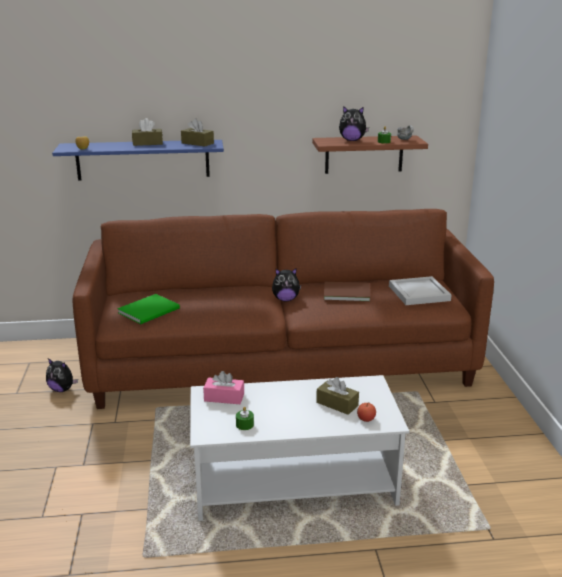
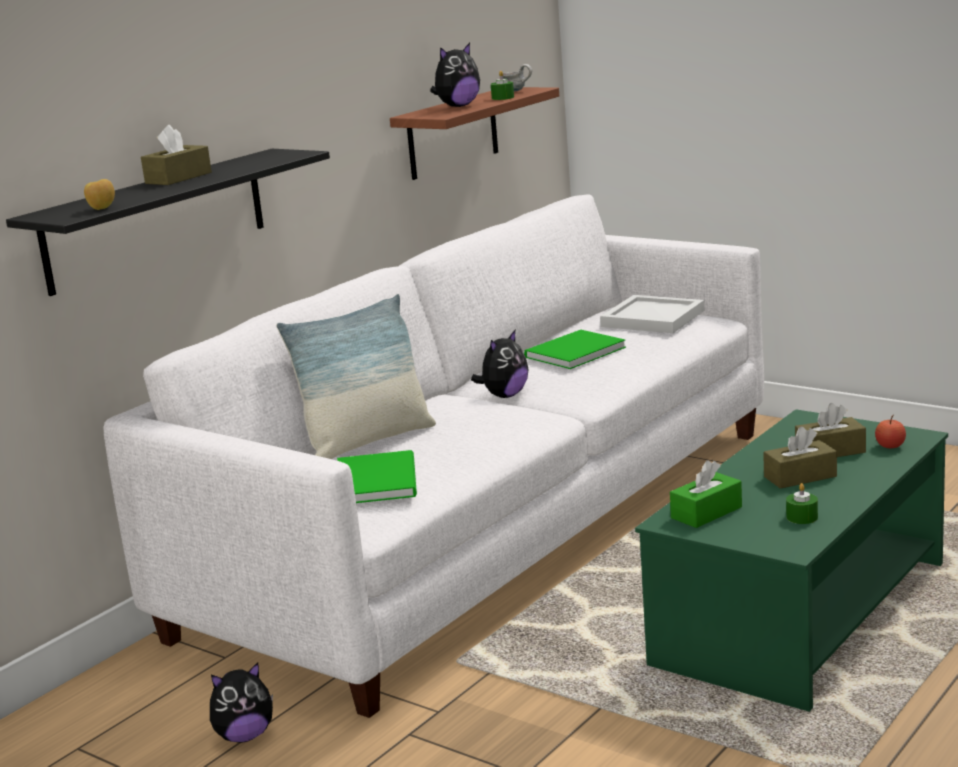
camera: 45 degrees left, 5 degrees down
(143, 160) = (156, 220): blue shelf -> black shelf
(188, 293) = (367, 442): none -> pillow
(197, 143) = (261, 158): brown tissue box -> brown tissue box (800, 477)
(224, 397) = (706, 512): pink tissue box -> green tissue box
(281, 362) = (491, 527): brown sofa -> white sofa
(295, 480) = (803, 613): white coffee table -> green coffee table
(345, 292) = (571, 352): brown book -> green book

